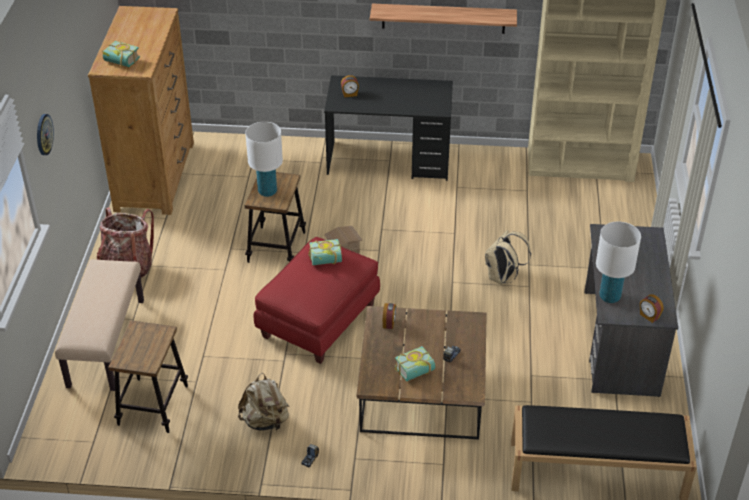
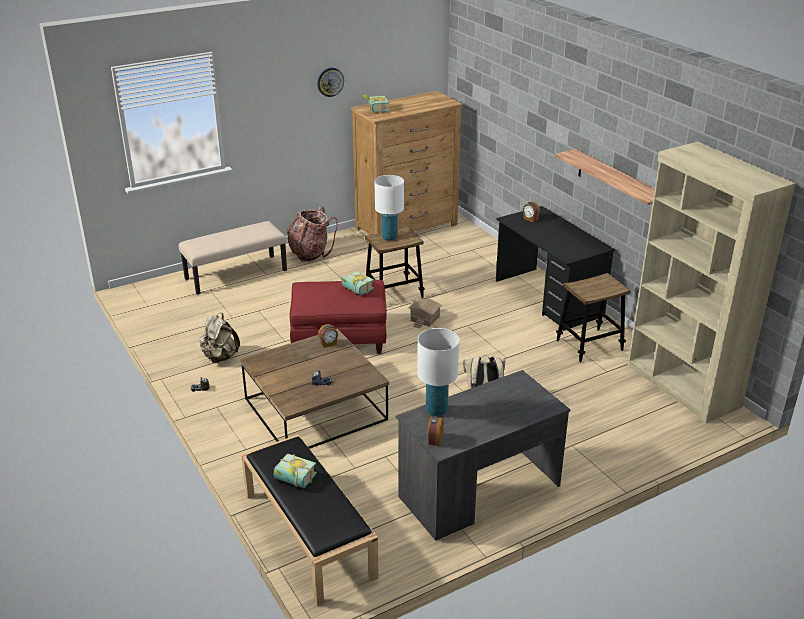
camera: 55 degrees right, 10 degrees down
(43, 134) = (261, 110): wall clock -> wall clock (330, 82)
(153, 405) = (197, 312): stool -> stool (589, 345)
(416, 373) = (287, 375): book -> book (293, 481)

